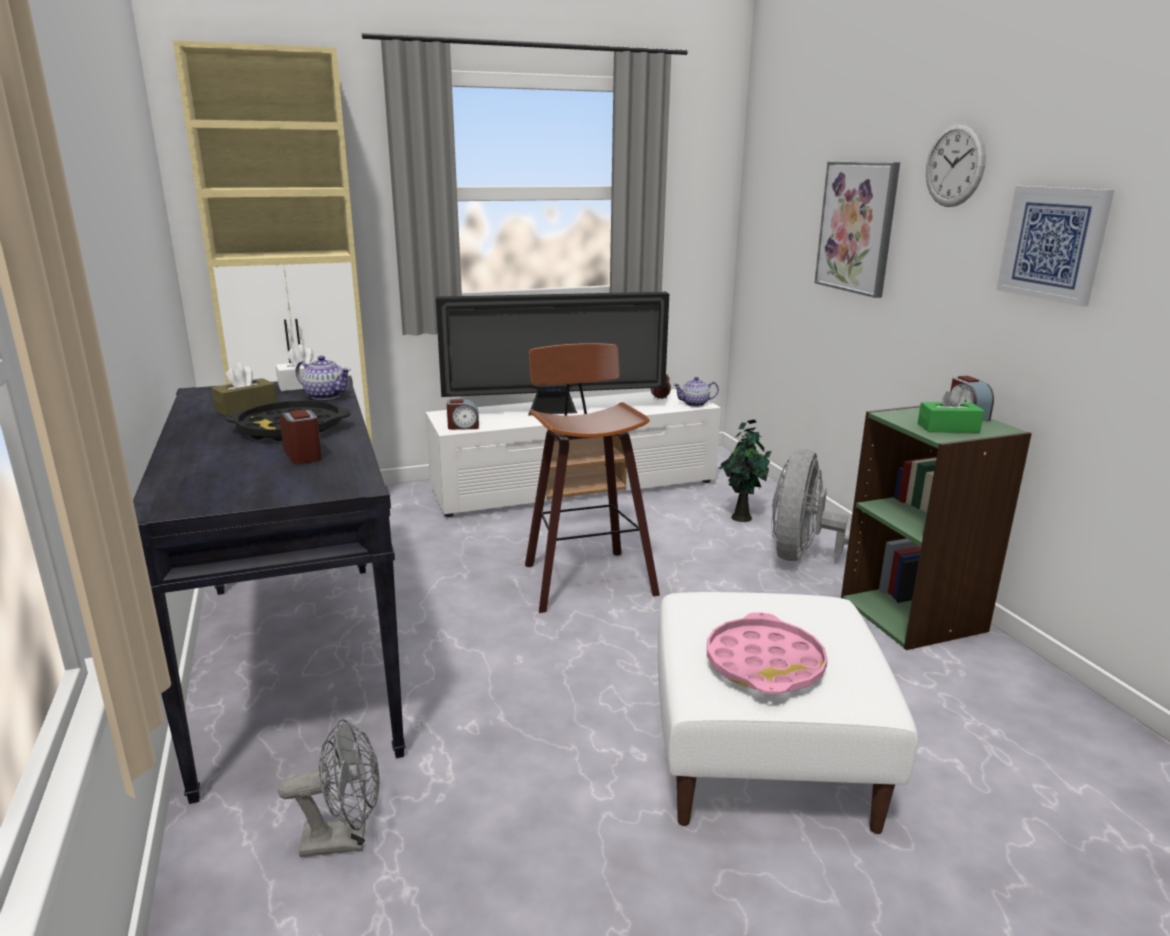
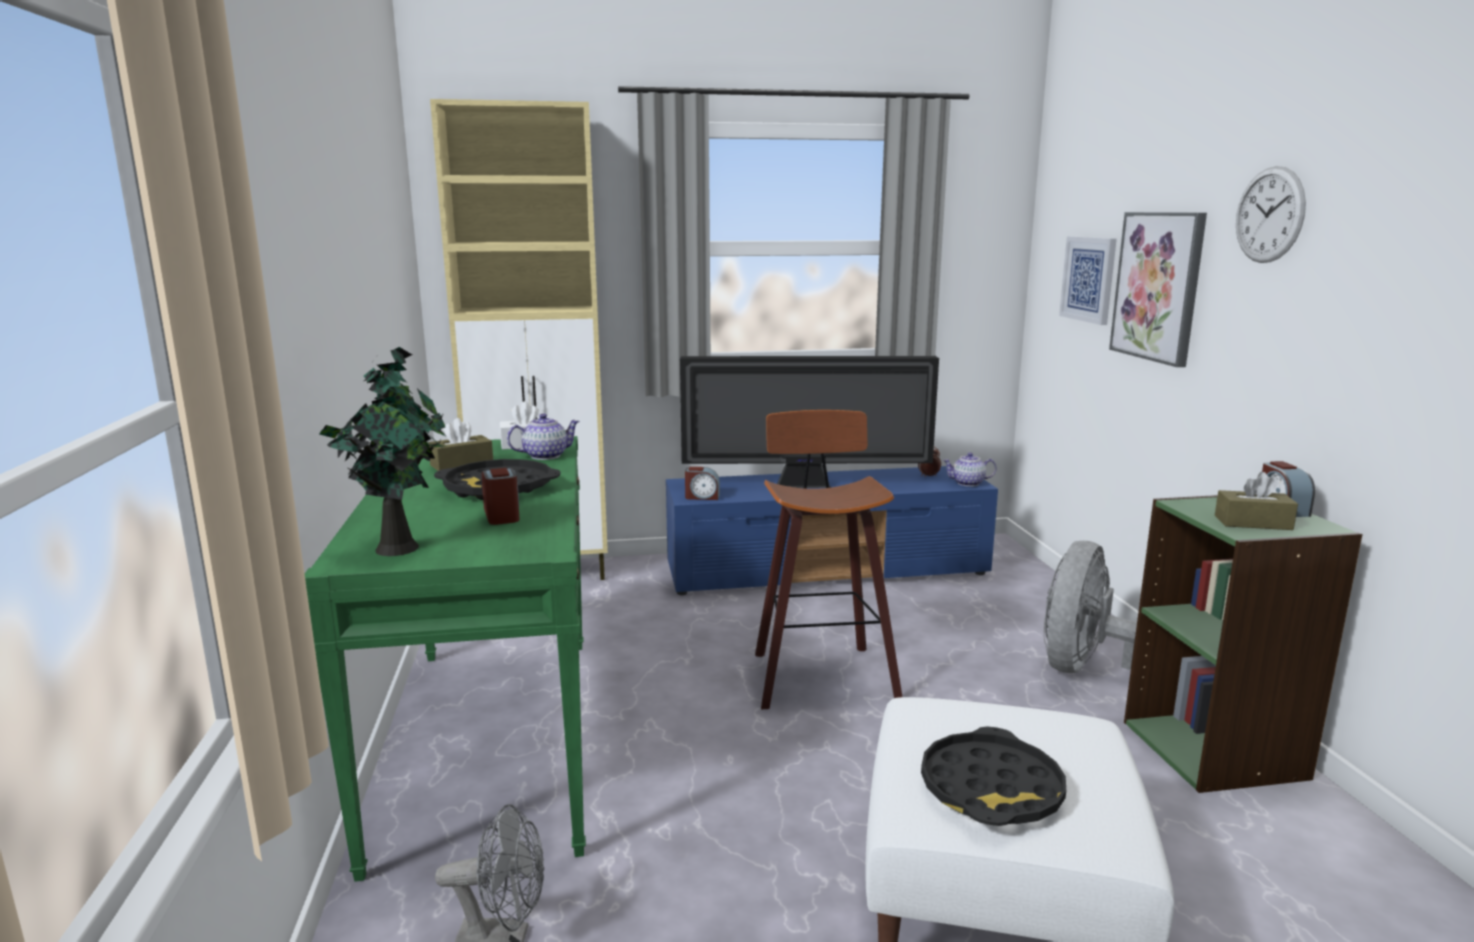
camera: 10 degrees right, 5 degrees down
(295, 660) = (491, 738): black console table -> green console table
(325, 396) = (544, 456): teapot -> teapot turned 60 degrees counterclockwise
(576, 486) = (828, 570): white tv stand -> blue tv stand
(741, 516) = (1015, 616): potted plant -> potted plant (399, 547)
(764, 664) = (991, 789): pink tray -> black tray
(948, 428) = (1253, 523): green tissue box -> brown tissue box
(1053, 243) = (1387, 306): picture -> picture (1089, 279)

